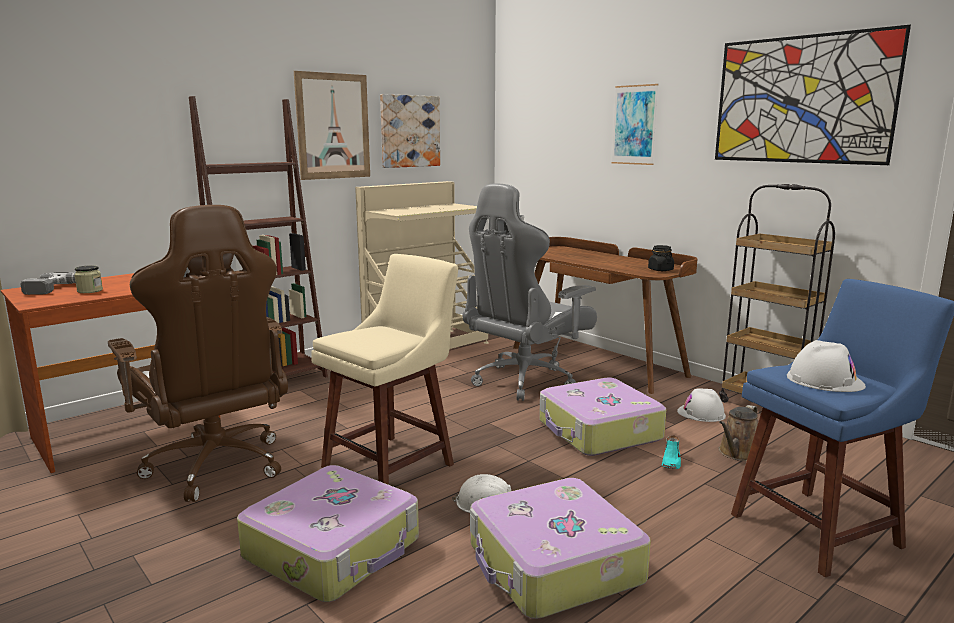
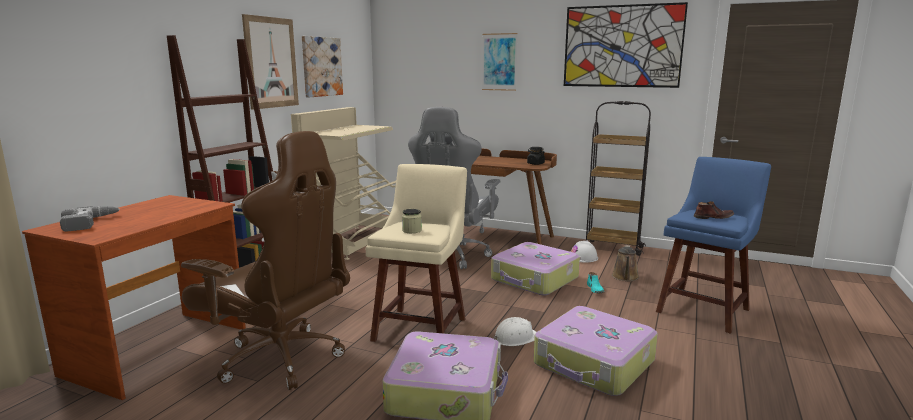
camera: 25 degrees left, 0 degrees up
(90, 291) = (131, 221): jar -> jar (412, 230)
(824, 380) = (713, 217): white hard hat -> brown shoe

